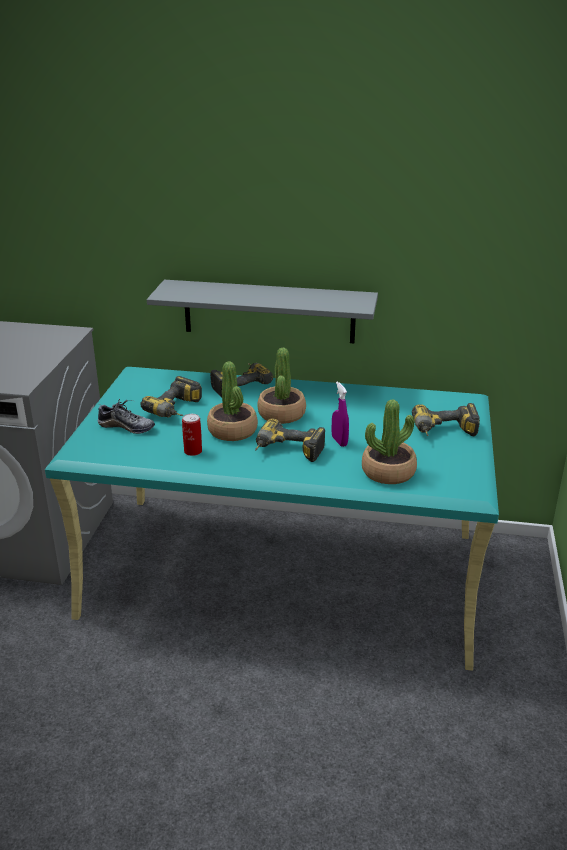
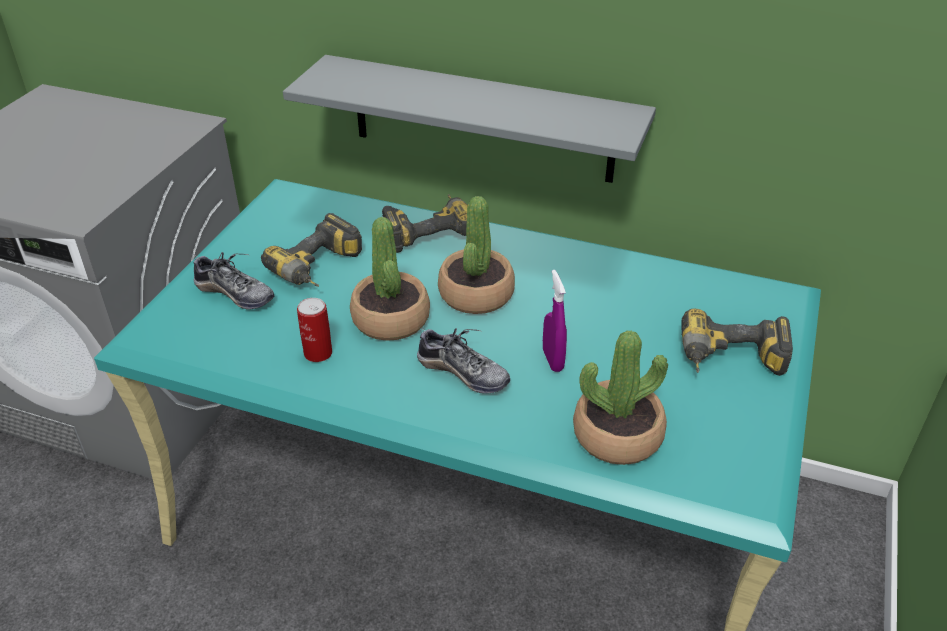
camera: 10 degrees right, 10 degrees up
(287, 452) = (463, 372): power drill -> shoe

